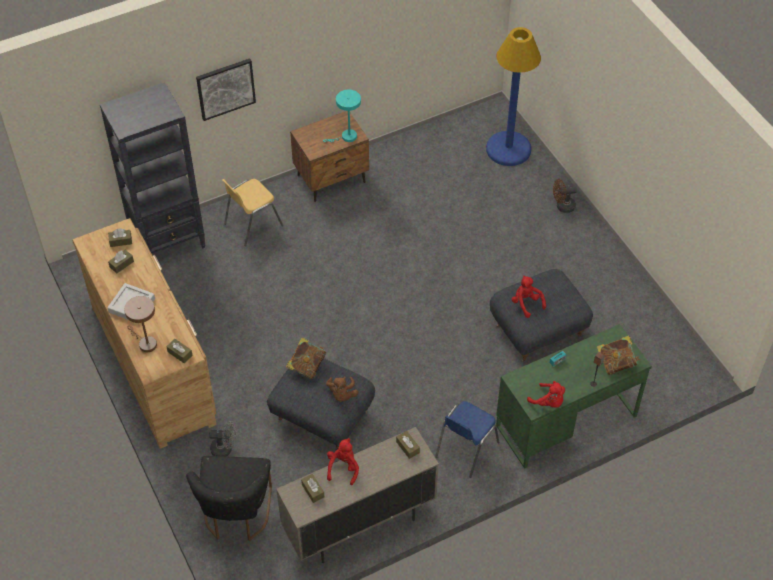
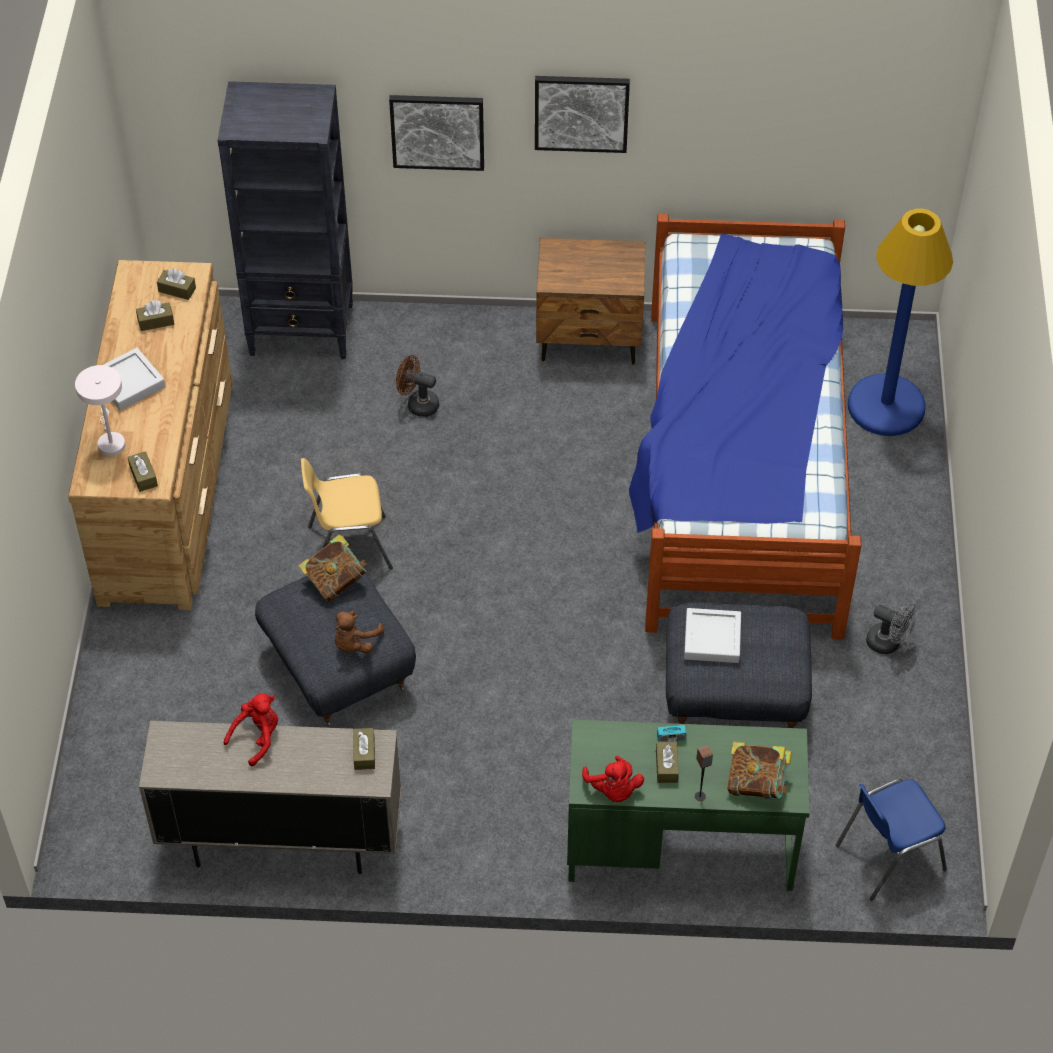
camera: 30 degrees right, 0 degrees up
(145, 343) = (110, 441): brown table lamp -> white table lamp
(225, 449) = (179, 648): grey fan -> grey fan (888, 643)
(236, 515) = (131, 745): black chair -> none
(252, 224) = (432, 355): yellow chair -> yellow chair (348, 546)
(306, 46) = (581, 112): none -> picture
(313, 491) = (195, 748): brown tissue box -> brown tissue box (666, 766)
(346, 137) = (613, 280): turquoise table lamp -> none
(458, 213) = (739, 468): none -> bed
(465, 449) = (503, 812): blue chair -> blue chair (888, 857)
(526, 303) = (712, 639): red plush toy -> grey tray
(562, 206) = (907, 528): brown fan -> brown fan (418, 404)

